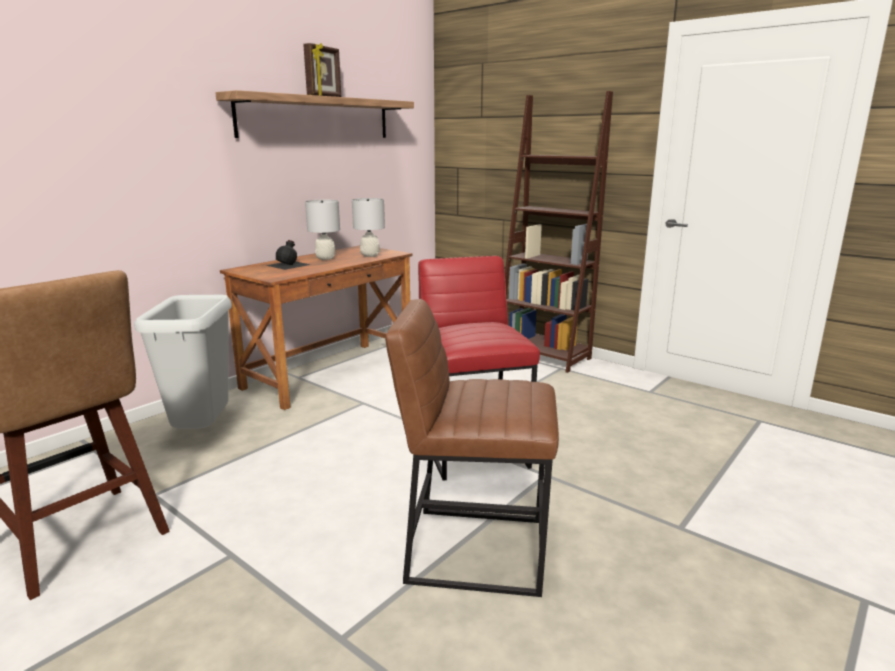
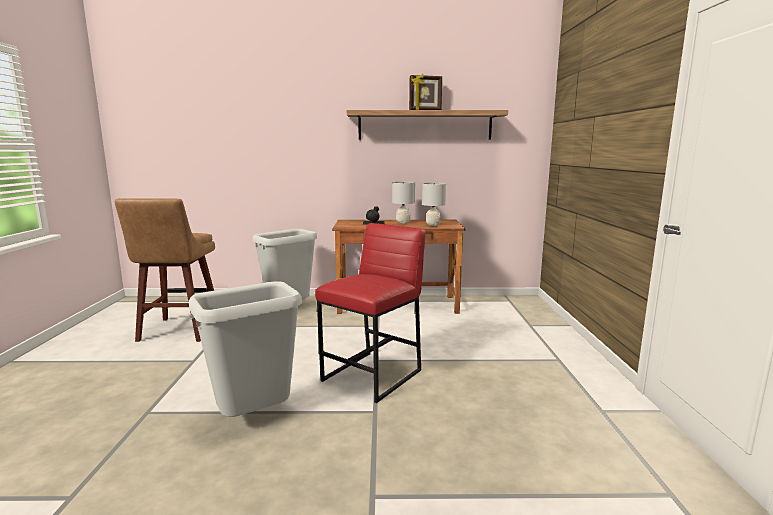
camera: 50 degrees right, 5 degrees down
(473, 549) = (255, 418): brown chair -> grey trash can
(542, 355) = (565, 346): brown bookcase -> none

